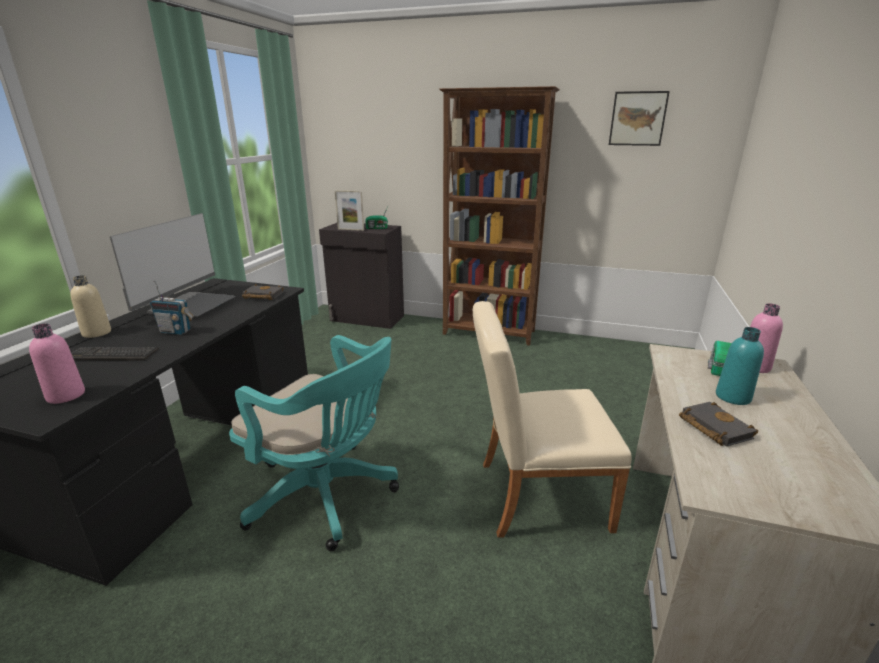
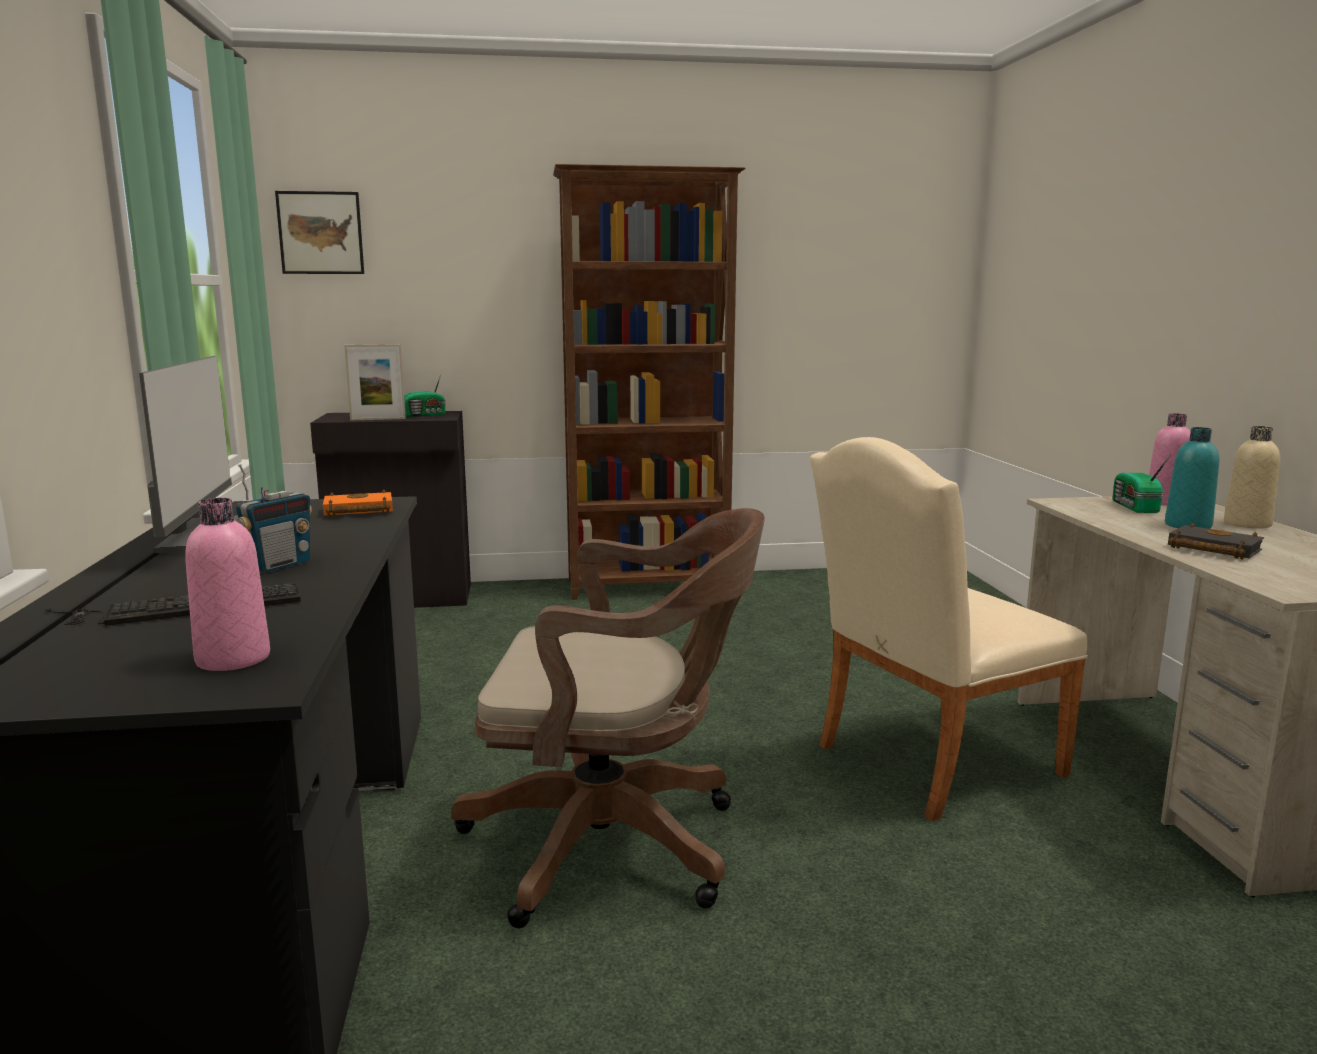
camera: 25 degrees left, 10 degrees down
(97, 333) = (95, 588): beige bottle -> beige bottle (1247, 524)
(175, 331) = (279, 565): radio -> radio turned 45 degrees counterclockwise
(262, 296) = (356, 511): black book -> orange book
(327, 496) = (617, 844): turquoise office chair -> brown office chair
(637, 118) = (842, 223): picture -> picture (320, 233)

